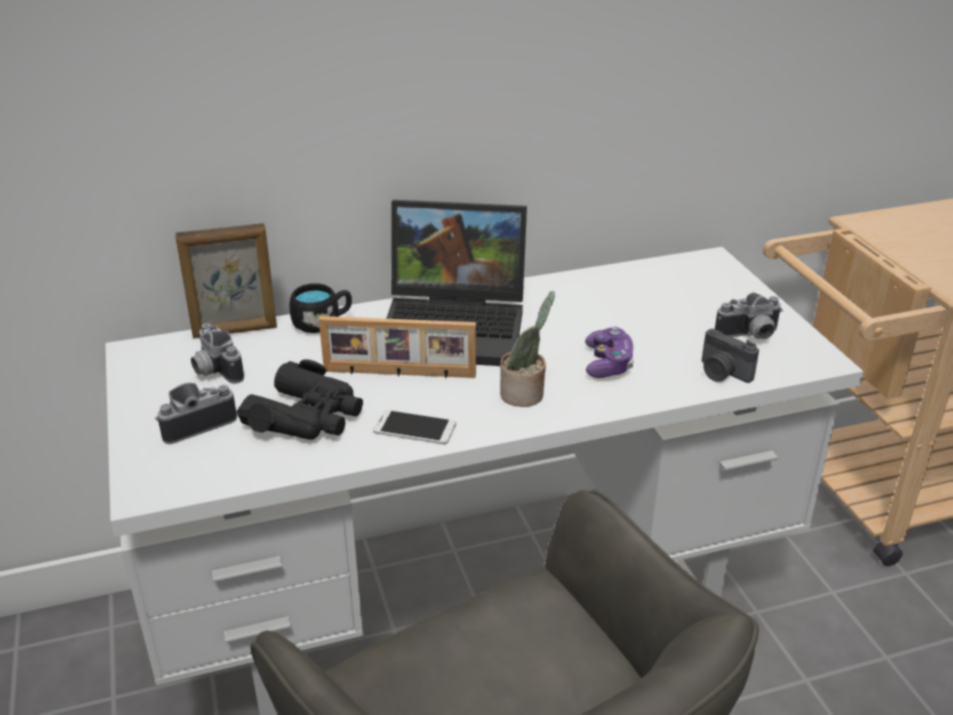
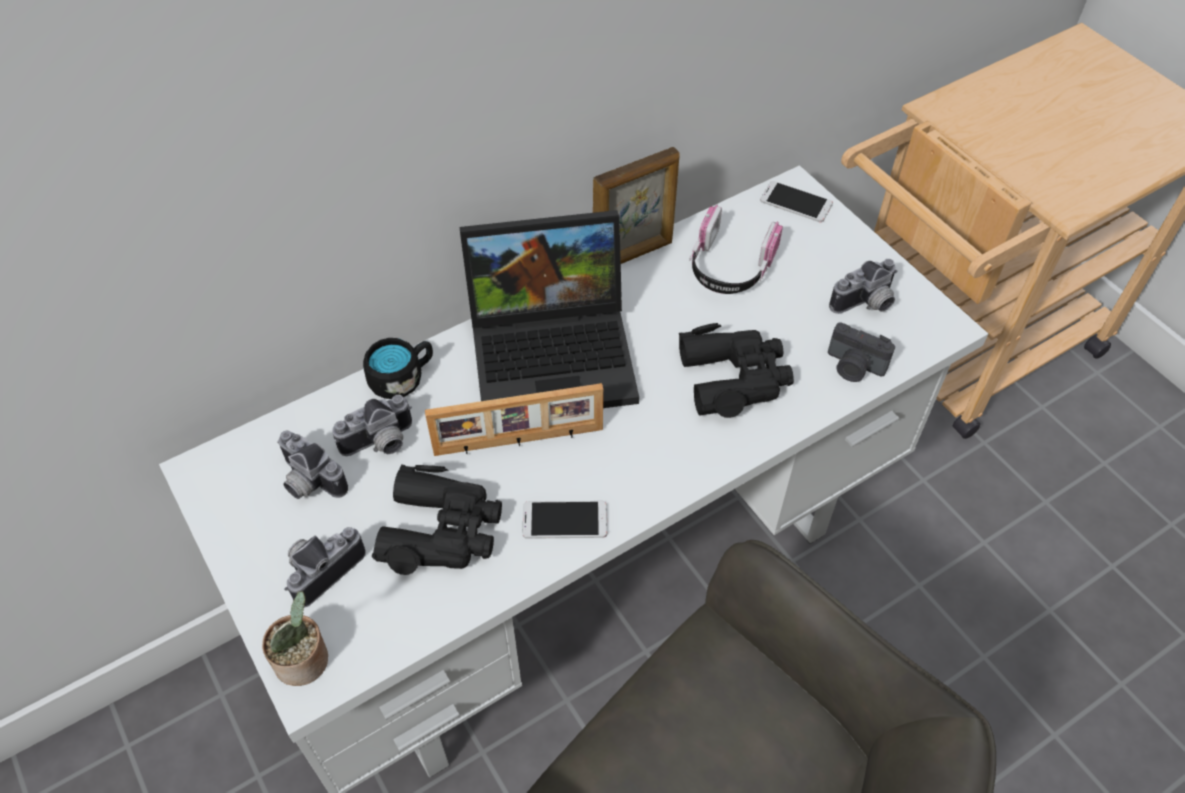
camera: 15 degrees left, 20 degrees up
(235, 331) = (307, 413): picture frame -> picture frame (633, 255)
(284, 358) = (380, 444): none -> camera
(525, 395) = (663, 444): potted plant -> potted plant (305, 661)
(608, 363) = (734, 377): game controller -> black binoculars
(633, 297) = (729, 267): none -> headphones
(709, 267) = (796, 202): none -> phone

